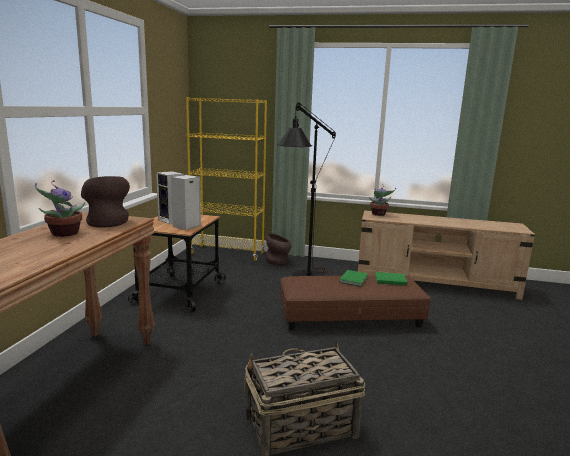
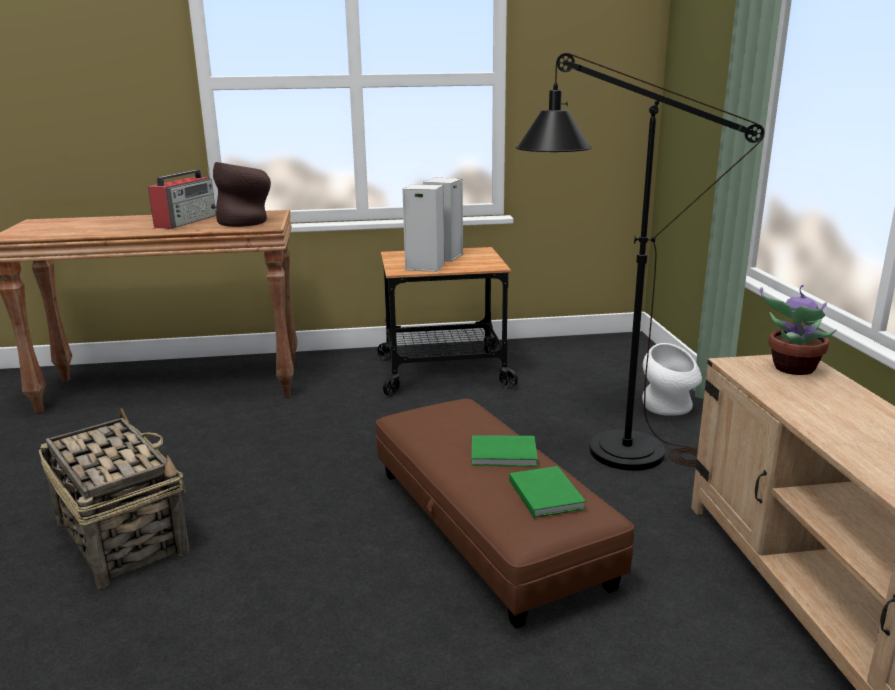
camera: 70 degrees right, 5 degrees up
(63, 234) = (187, 221): potted plant -> radio
(227, 253) = (640, 362): yellow bookcase -> none
(278, 262) = (668, 408): brown vase -> white vase

